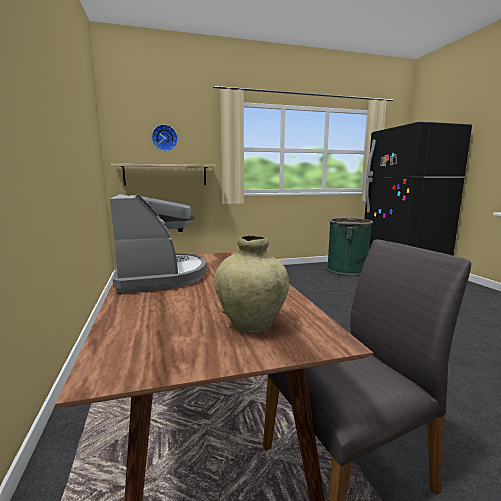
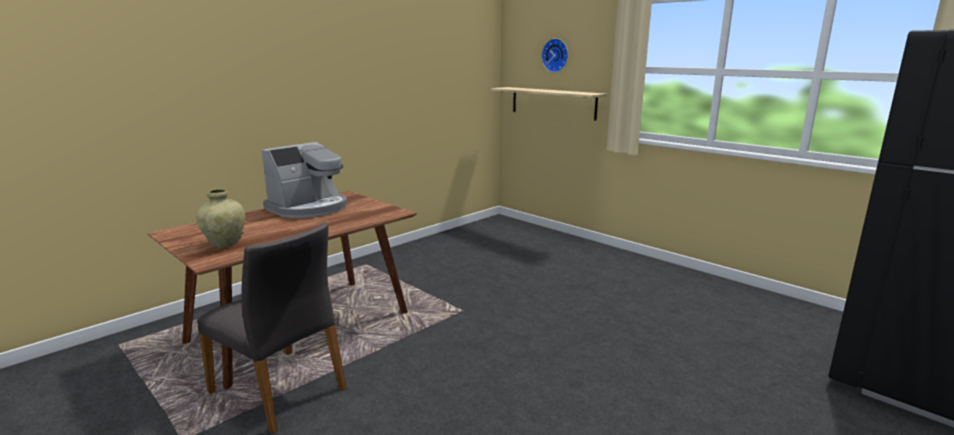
camera: 60 degrees right, 5 degrees up
(347, 270) = (775, 322): green trash can -> none

